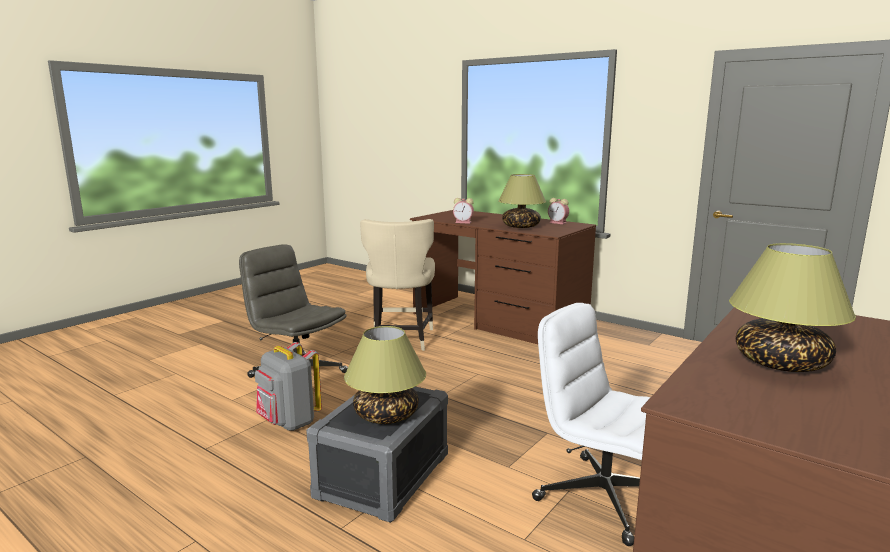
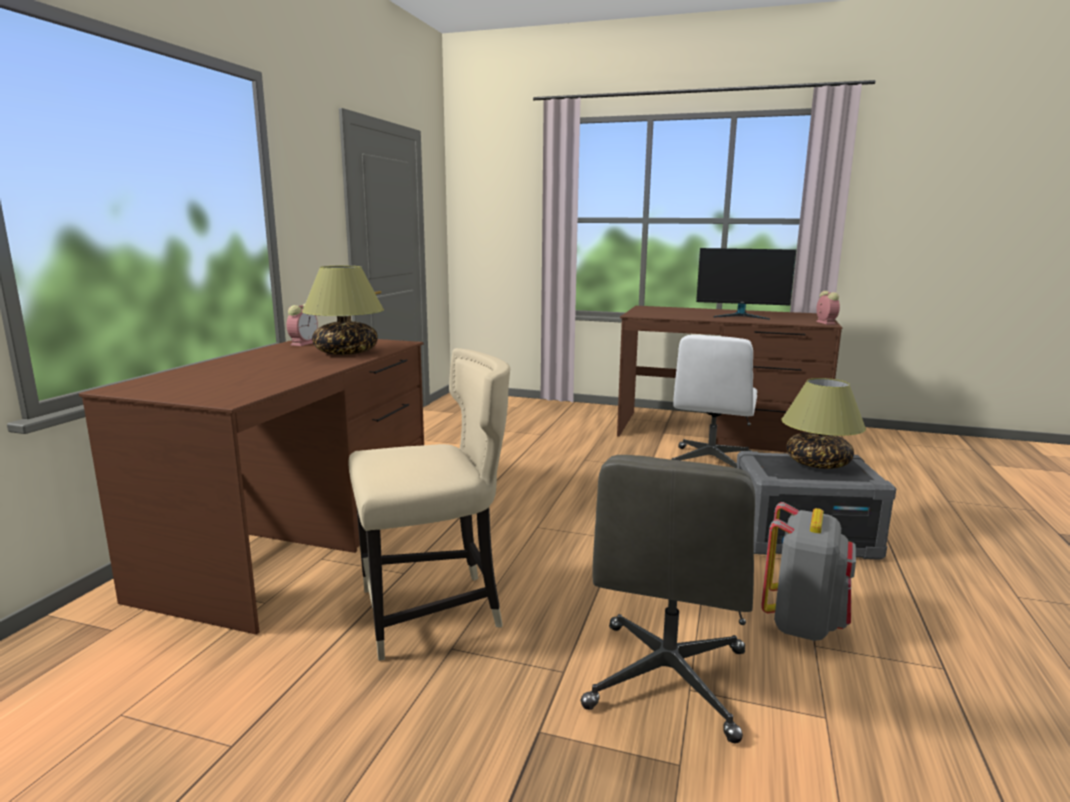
camera: 110 degrees left, 0 degrees up
(464, 222) = (301, 375): alarm clock -> alarm clock (825, 322)
(781, 363) = (741, 316): table lamp -> monitor

